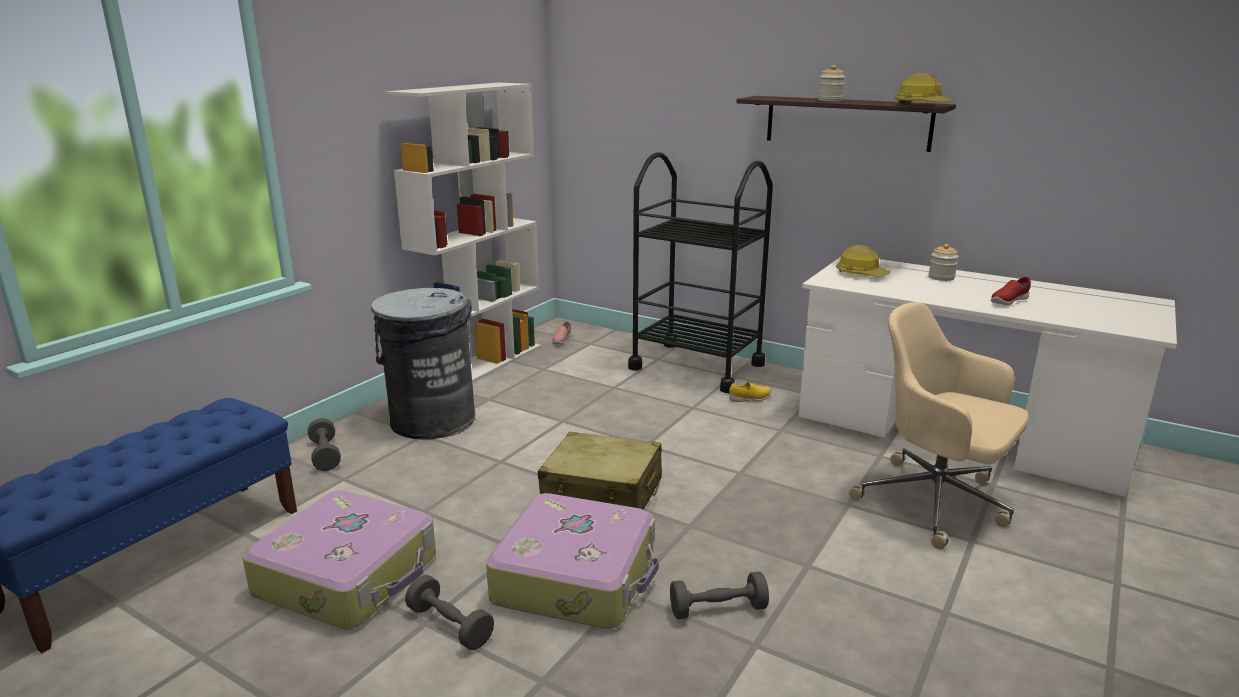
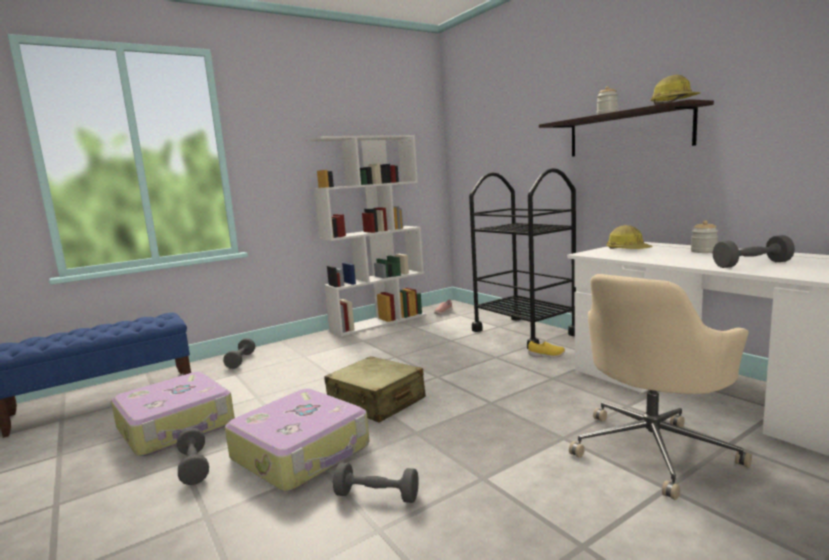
camera: 25 degrees right, 10 degrees down
(432, 420) = (318, 348): grey trash can -> none
(936, 502) = (653, 449): beige office chair -> beige office chair turned 105 degrees counterclockwise
(1008, 302) = (752, 264): red shoe -> grey dumbbell

